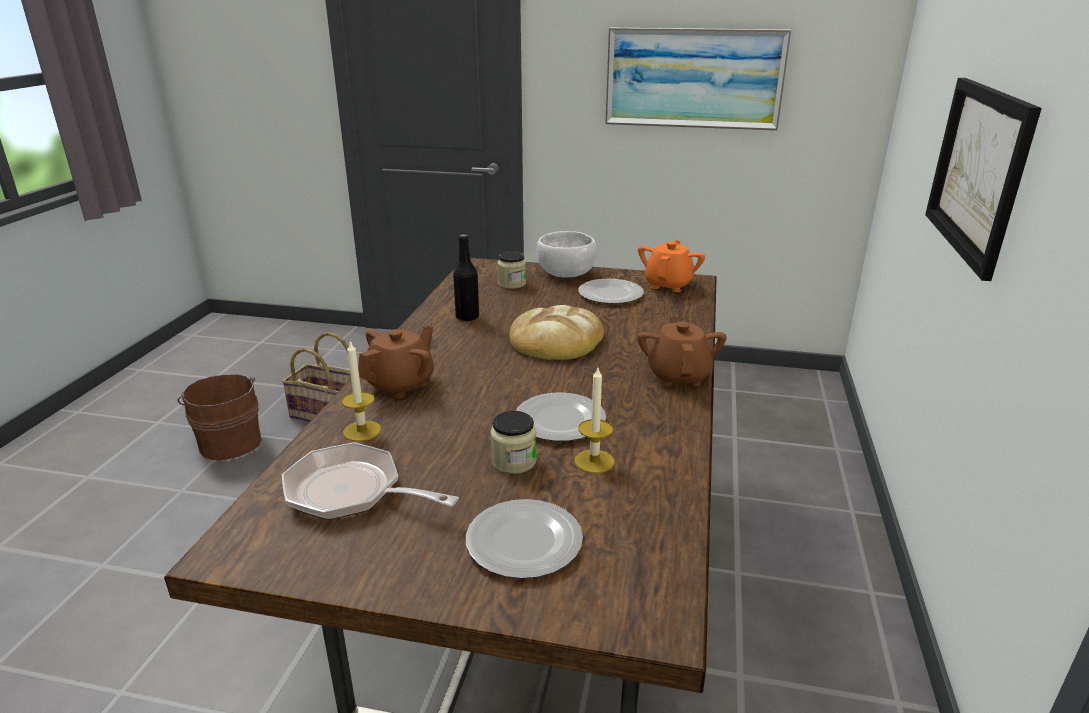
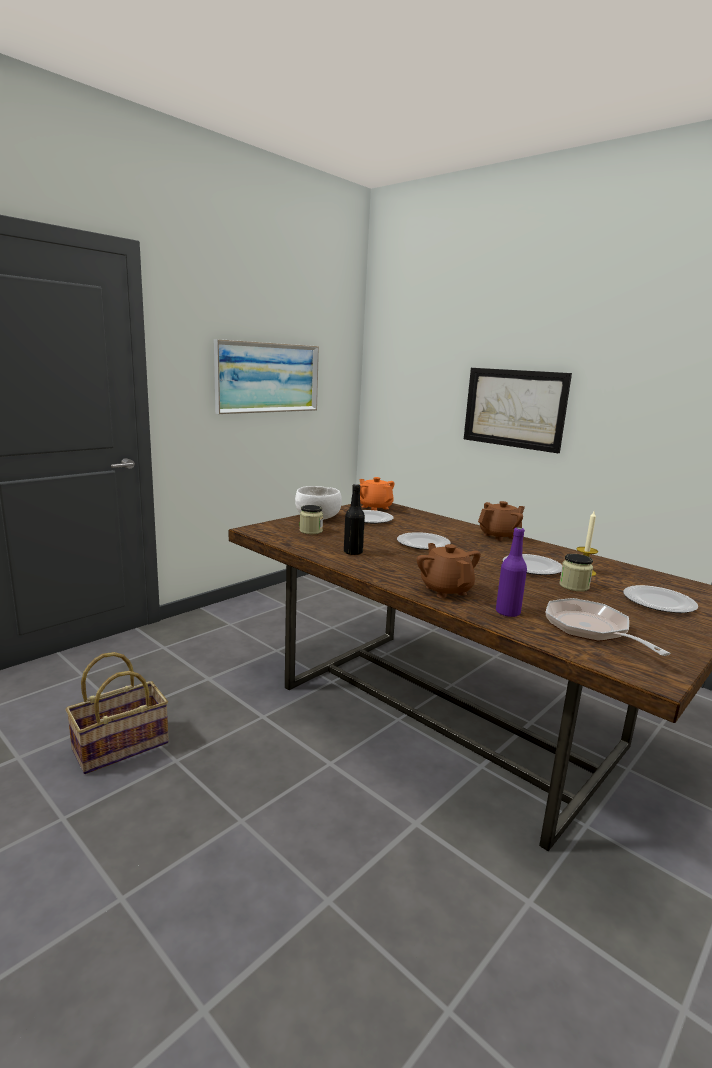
camera: 60 degrees left, 10 degrees down
(230, 441) = (68, 832): brown bucket -> none
(352, 492) = (591, 630): frying pan -> frying pan turned 105 degrees clockwise
(362, 431) = (507, 612): candle -> purple bottle
(556, 340) = (422, 543): bread -> plate
(678, 376) = (499, 536): brown teapot -> brown teapot turned 120 degrees clockwise

